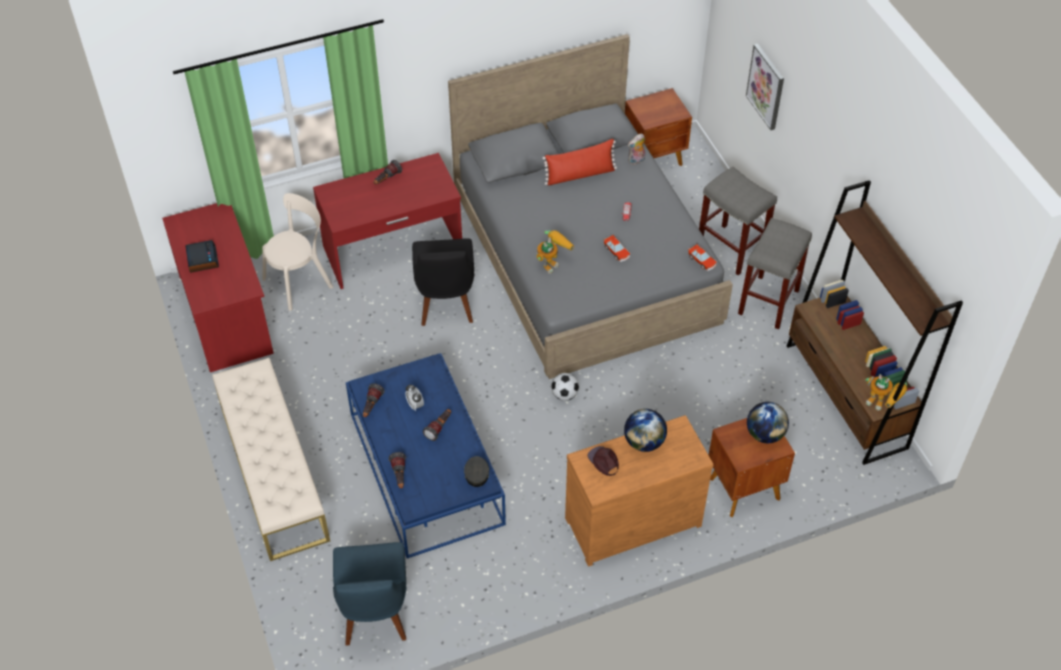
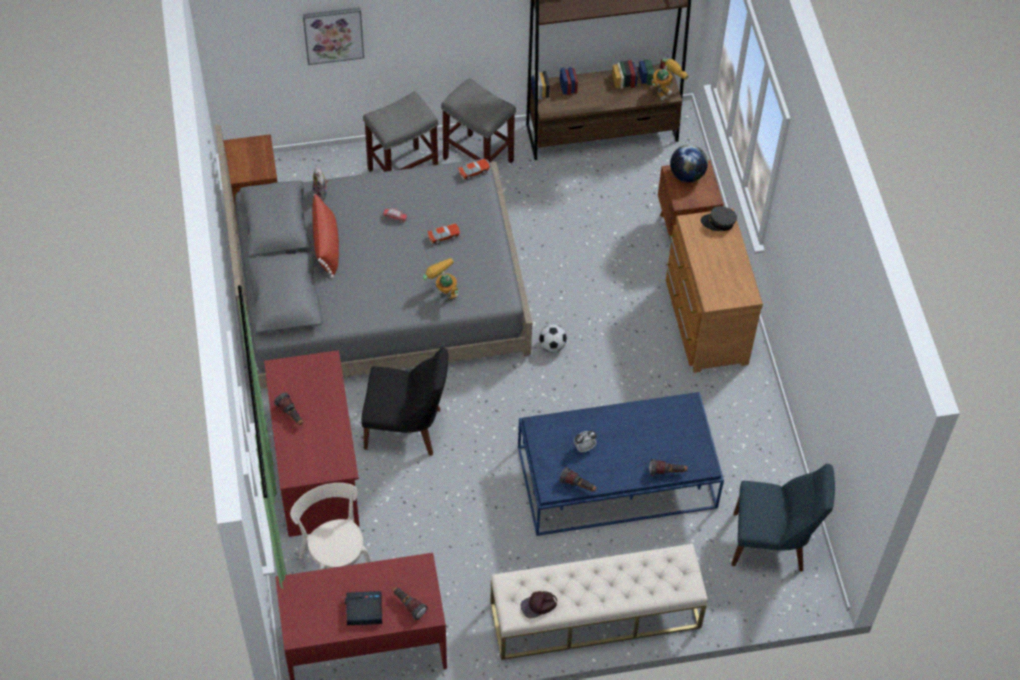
camera: 80 degrees left, 5 degrees up
(439, 428) = (616, 430): flashlight -> flashlight (408, 605)
(476, 473) = (676, 408): grey cap -> grey cap (718, 222)
(603, 461) = (717, 286): brown cap -> brown cap (539, 605)
(644, 442) = (701, 252): globe -> none

